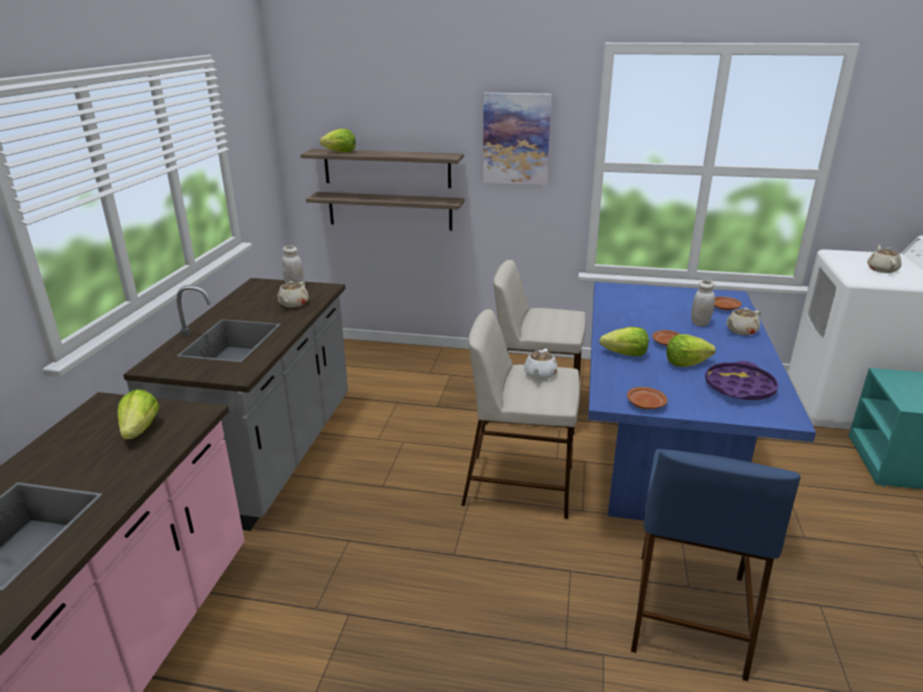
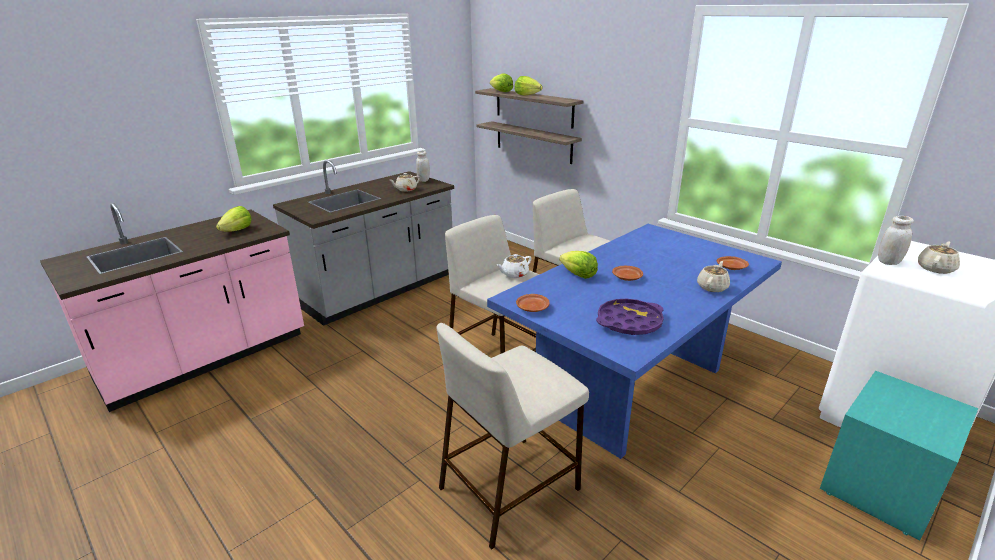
camera: 35 degrees right, 0 degrees up
(516, 139) = (621, 91): picture -> none
(686, 363) = (615, 294): lettuce -> lettuce (527, 95)
(688, 610) = (510, 487): blue stool -> beige stool
(700, 323) = (684, 272): white jar -> white jar (889, 262)
(741, 331) = (712, 287): beige teapot -> beige teapot turned 120 degrees clockwise

